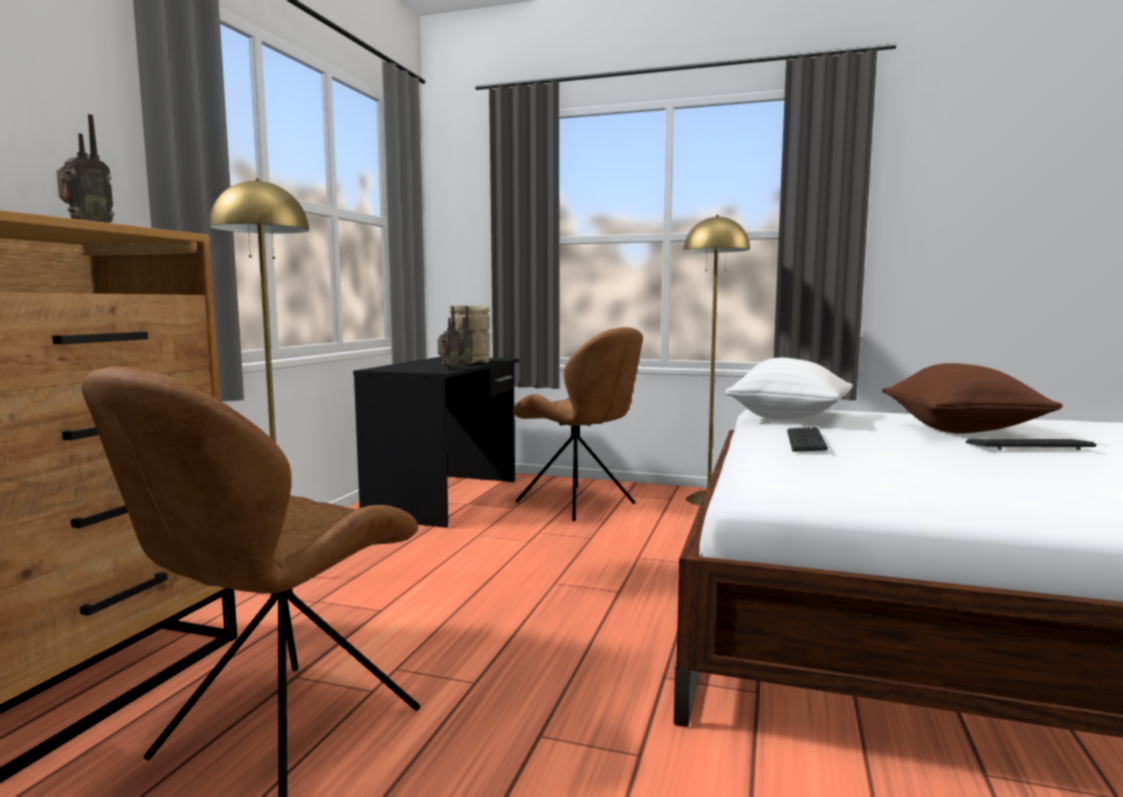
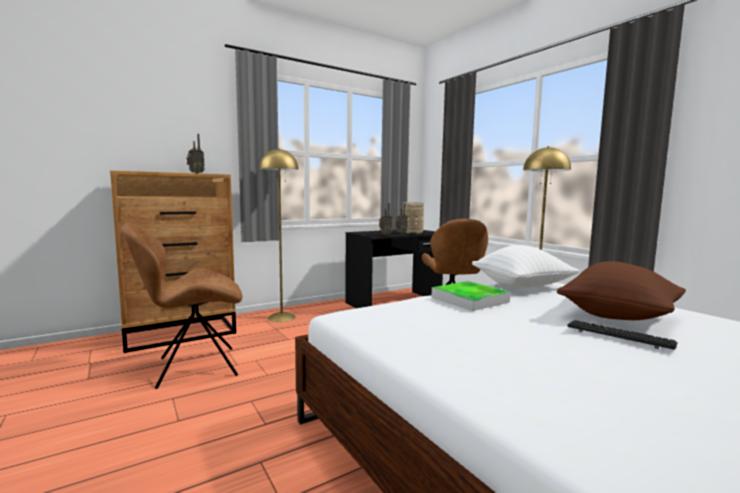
camera: 40 degrees right, 0 degrees up
(805, 442) = (469, 299): keyboard -> tray

